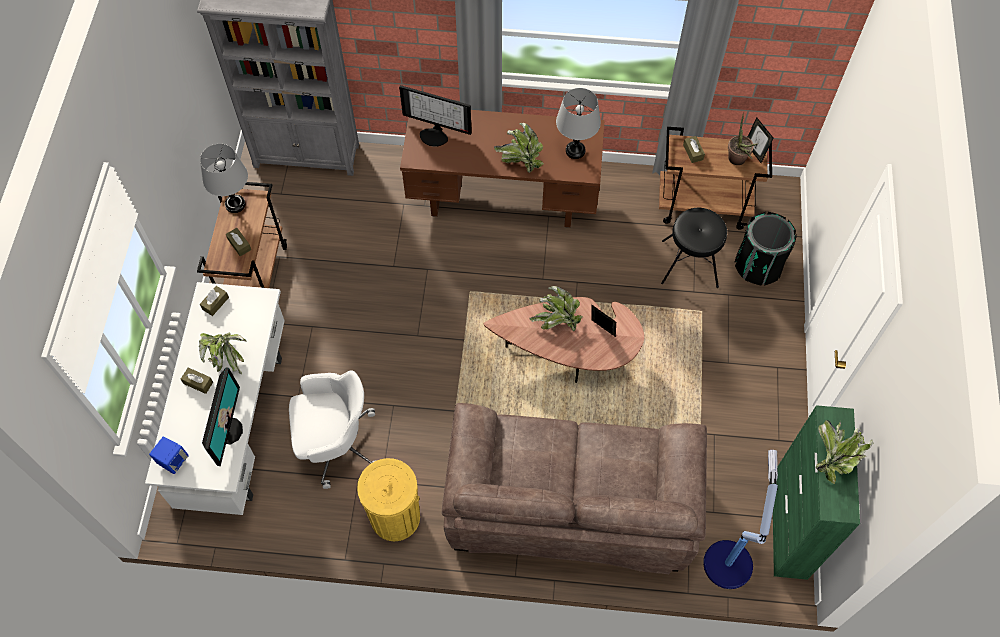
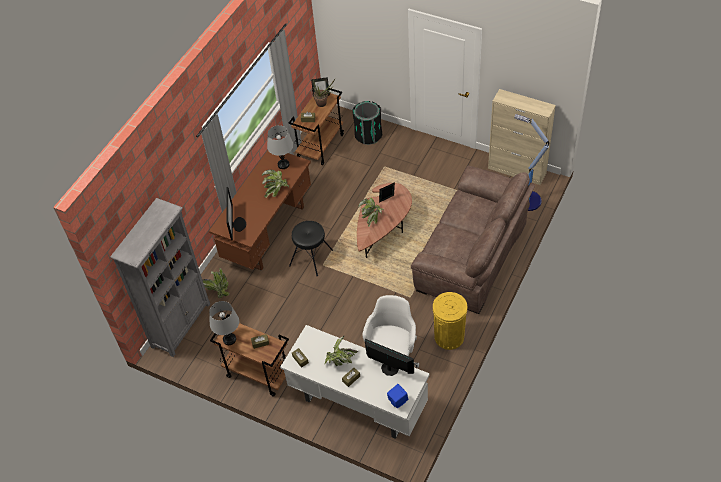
camera: 65 degrees left, 10 degrees down
(435, 135) = (237, 224): monitor -> monitor turned 45 degrees counterclockwise
(690, 264) = (353, 162): black stool -> black stool (311, 258)
(789, 526) = (517, 171): green cabinet -> beige cabinet
(834, 457) = (520, 102): potted plant -> potted plant (218, 289)

